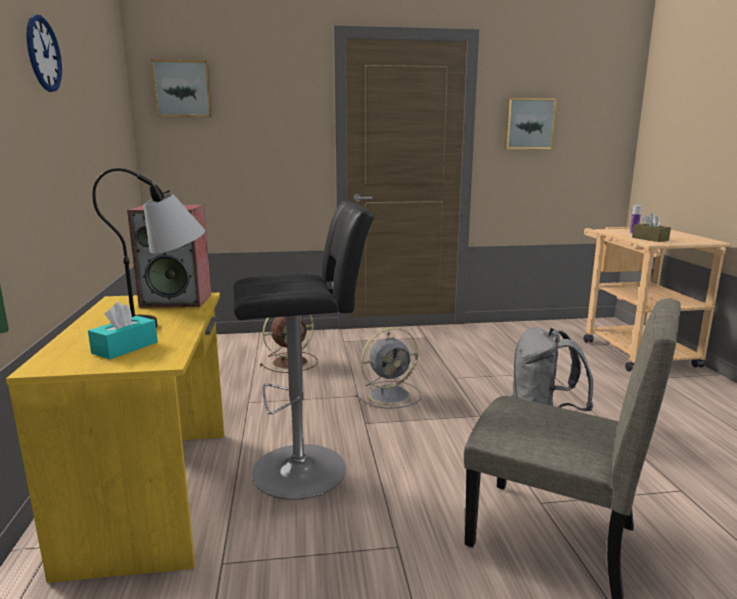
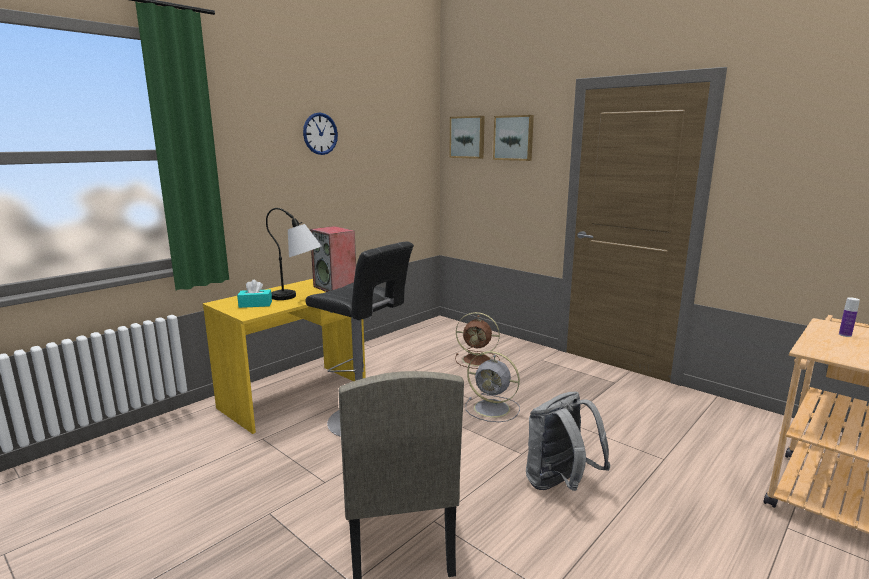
camera: 50 degrees right, 0 degrees up
(528, 124) = (786, 173): picture -> picture (514, 138)
(650, 239) = (830, 346): brown tissue box -> none

